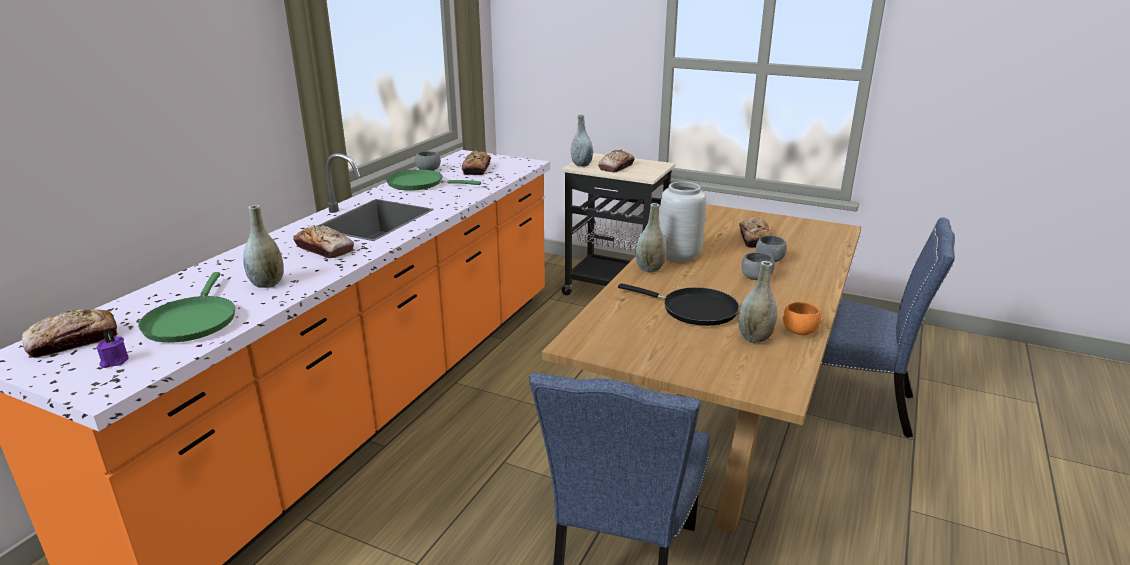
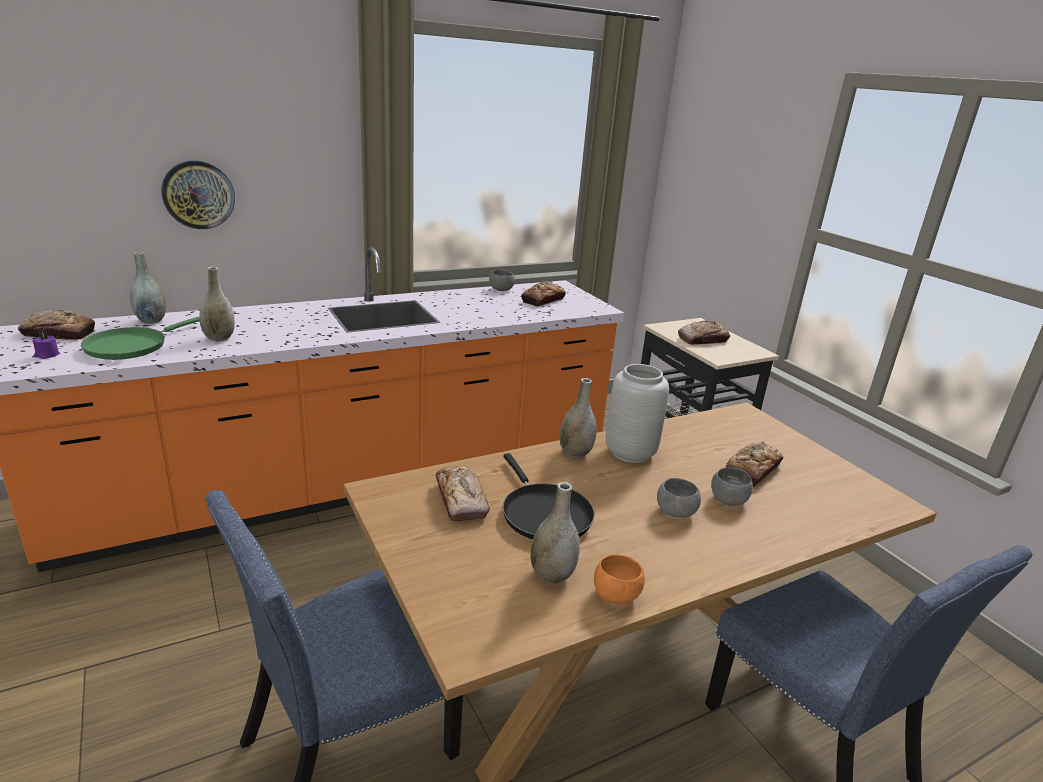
camera: 35 degrees right, 0 degrees up
(137, 137) = (198, 194): none -> wall clock
(324, 249) = (303, 326): bread -> bread (461, 500)
(419, 184) = (471, 298): green frying pan -> none
(581, 165) = (669, 327): grey vase -> grey vase (151, 321)

